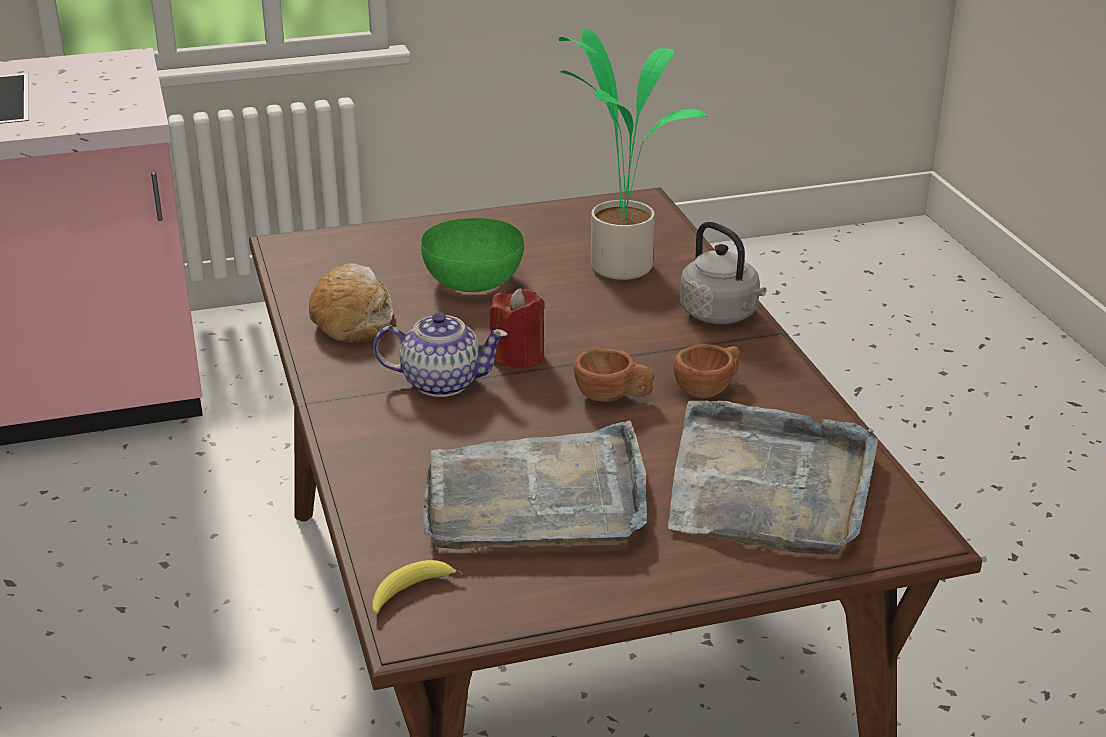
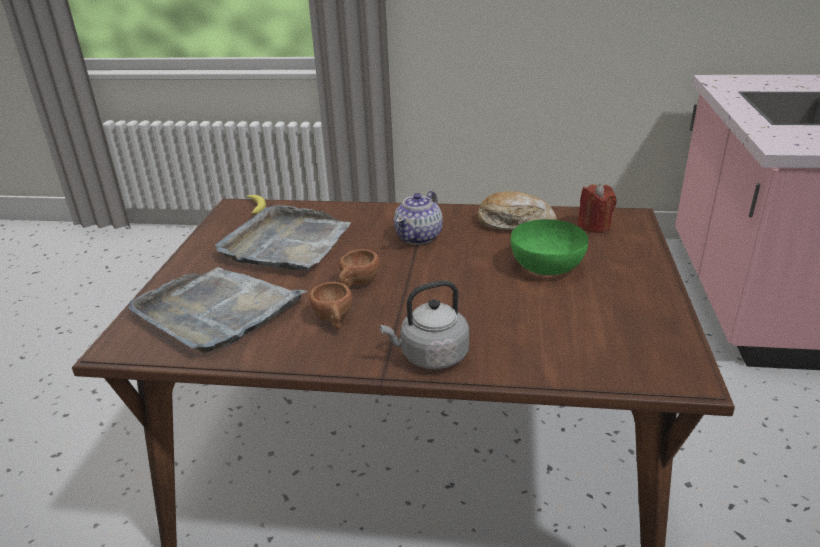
camera: 115 degrees right, 0 degrees up
(518, 357) = (430, 263): red candle -> red candle (594, 226)
(620, 265) = (545, 331): potted plant -> none

